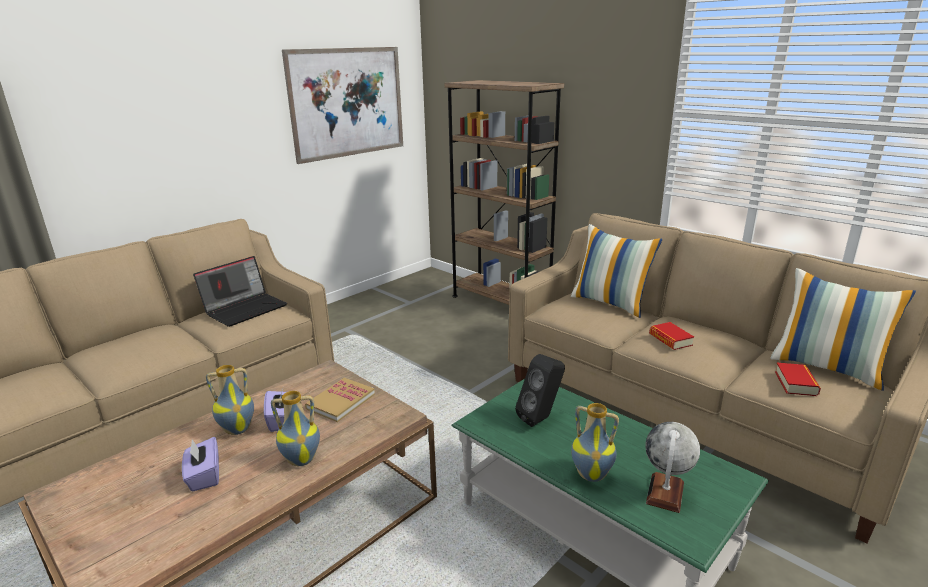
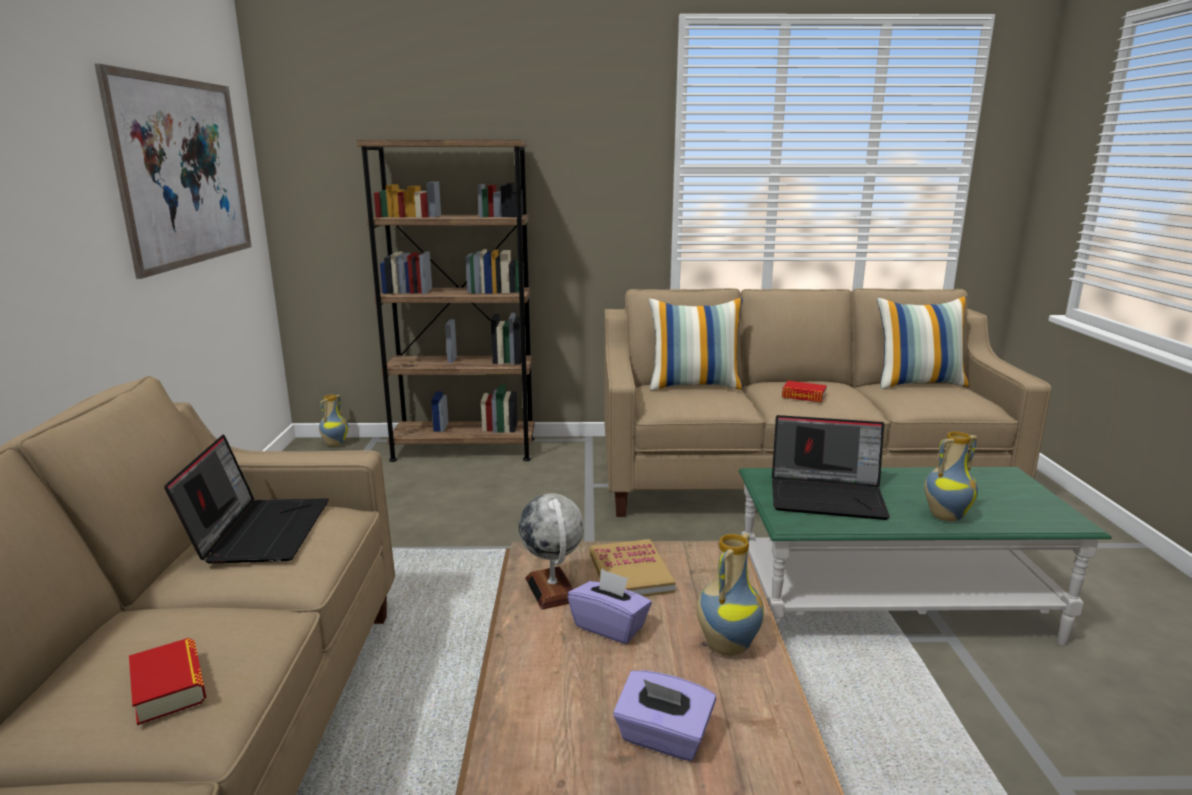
camera: 45 degrees left, 5 degrees down
(238, 429) = (575, 667): vase -> vase (335, 444)
(541, 418) = (828, 496): black speaker -> laptop
(665, 493) = (1002, 503): globe -> globe (552, 589)
(795, 383) = (931, 397): book -> book (169, 687)

